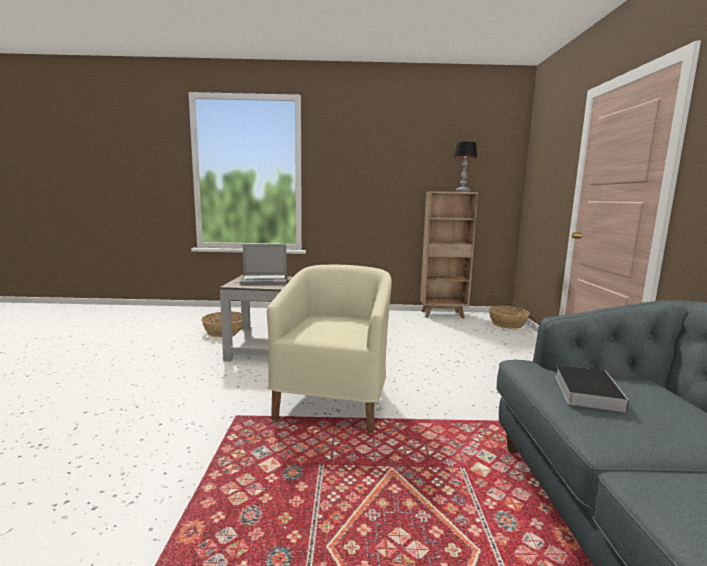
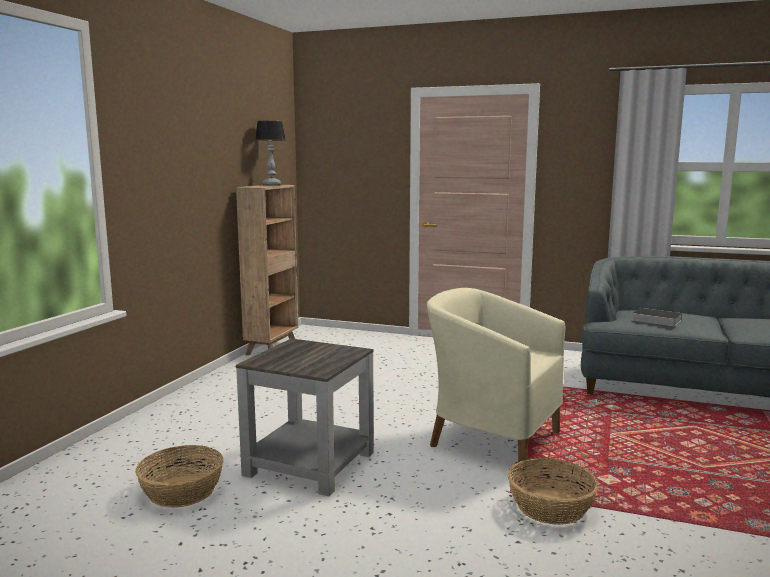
camera: 70 degrees left, 0 degrees up
(265, 281) = (305, 355): laptop -> none
(507, 324) = (335, 334): basket -> basket (550, 506)

